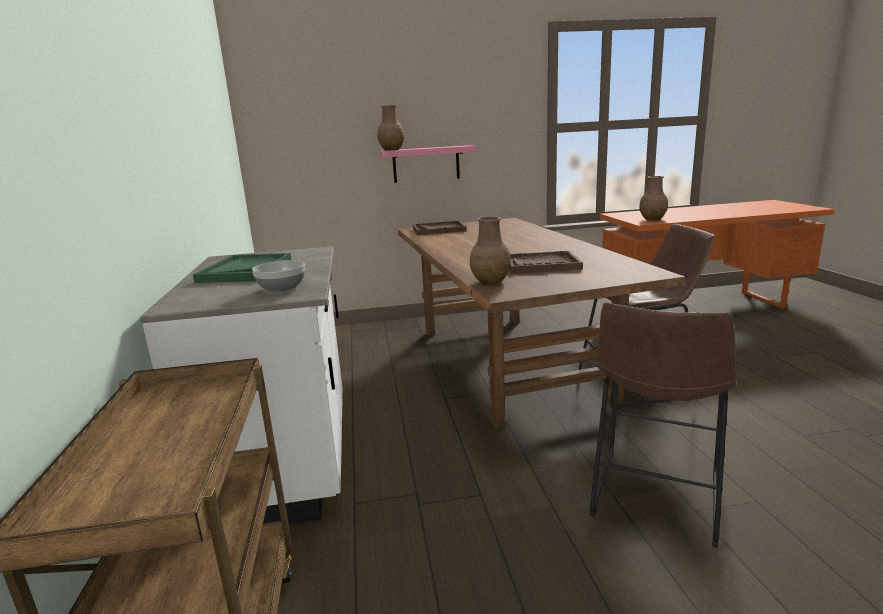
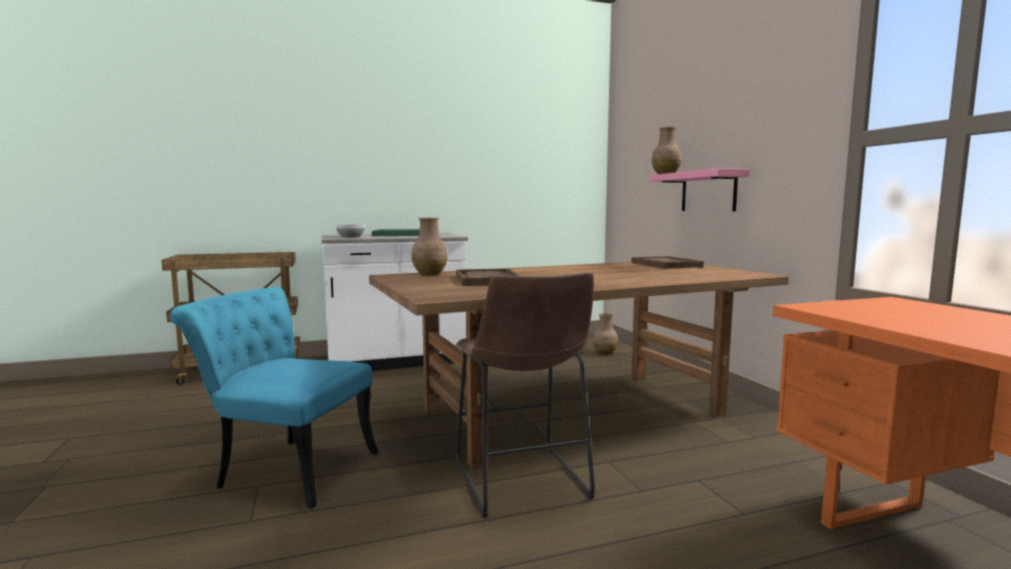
camera: 80 degrees right, 10 degrees down
(652, 219) = (861, 311): brown vase -> brown vase (604, 352)
(654, 499) = (286, 468): brown stool -> turquoise chair

